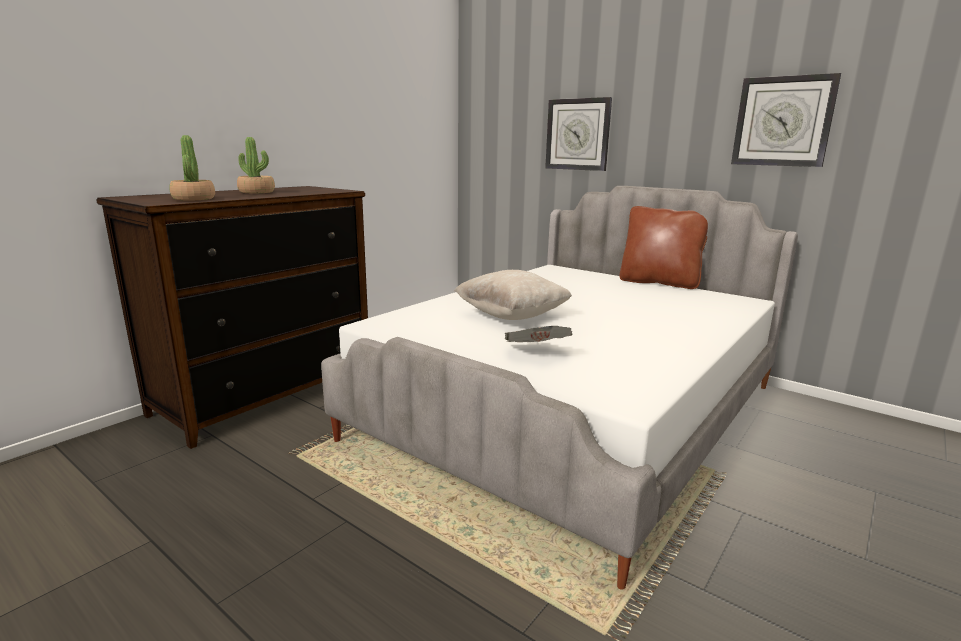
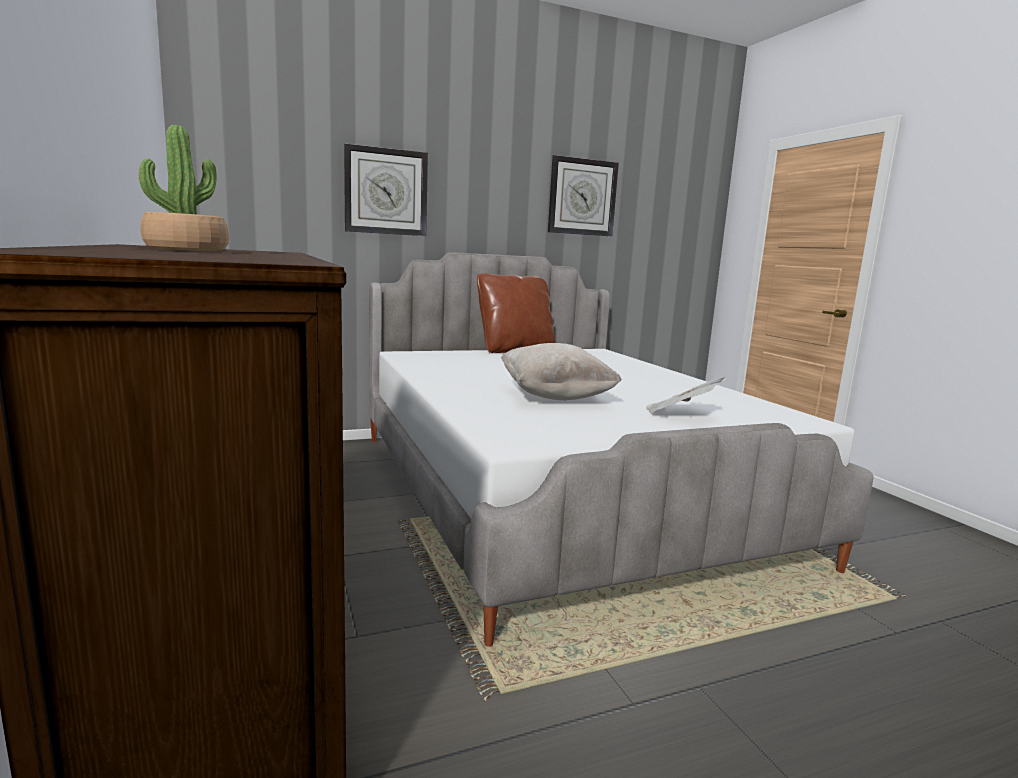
camera: 60 degrees left, 5 degrees down
(193, 198) = (244, 256): potted plant -> none

